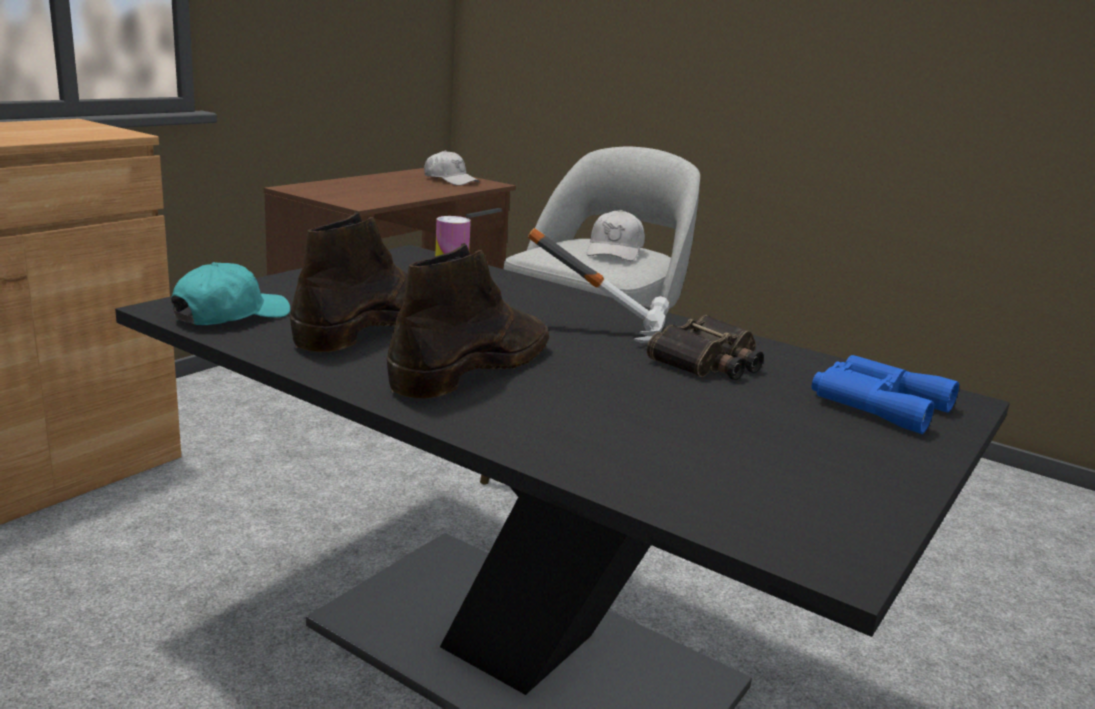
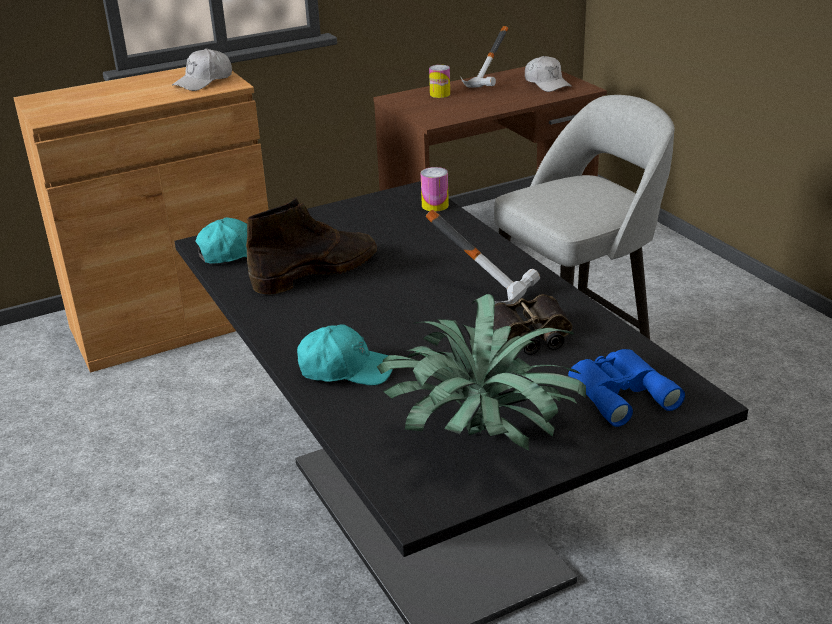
camera: 30 degrees right, 10 degrees up
(342, 186) = (440, 94): none -> can
(392, 179) = (493, 82): none -> hammer
(473, 367) = (351, 319): brown boot -> none
(531, 419) = (345, 369): none -> turquoise cap
(615, 251) = (591, 197): white cap -> white cap (204, 81)
(797, 465) = (483, 436): none -> potted plant

